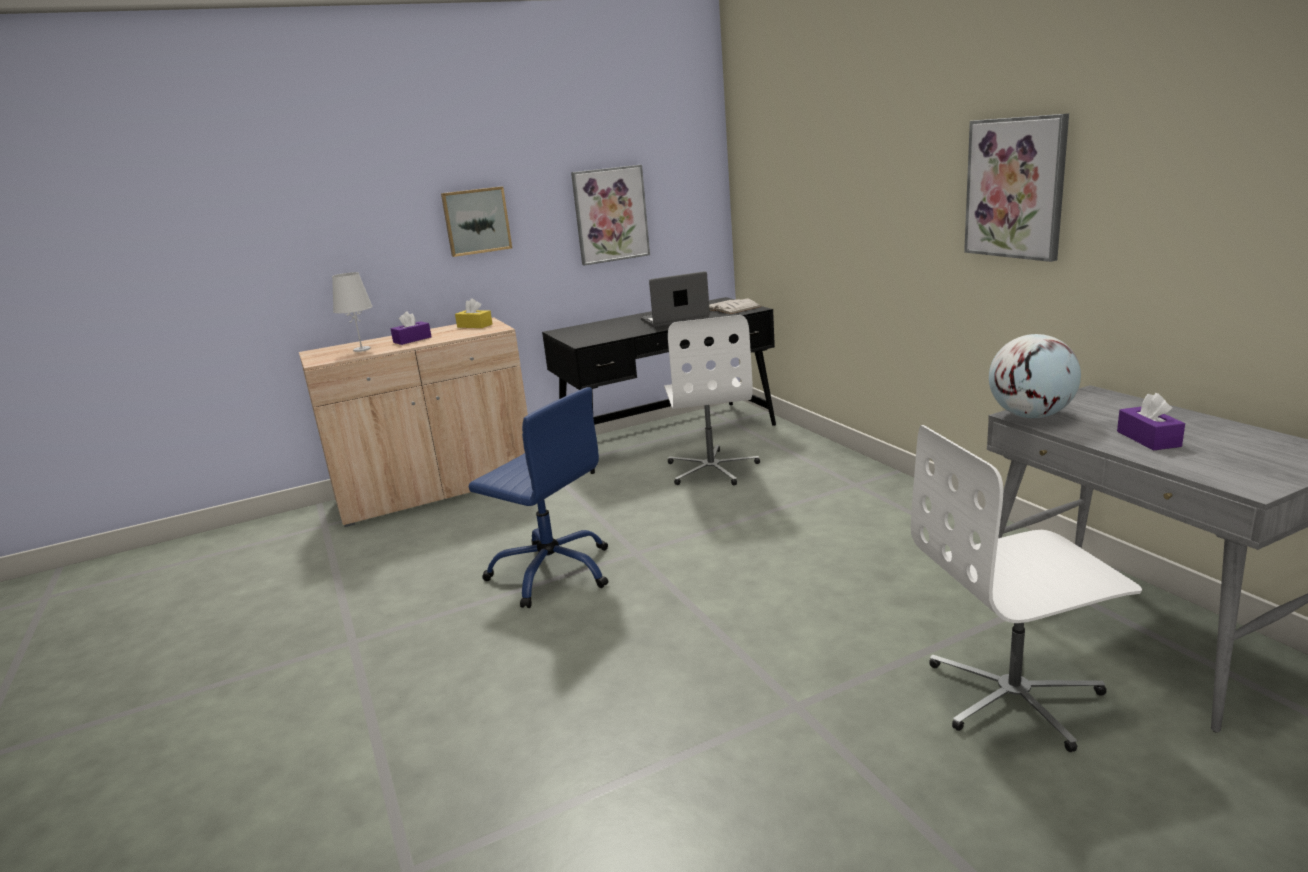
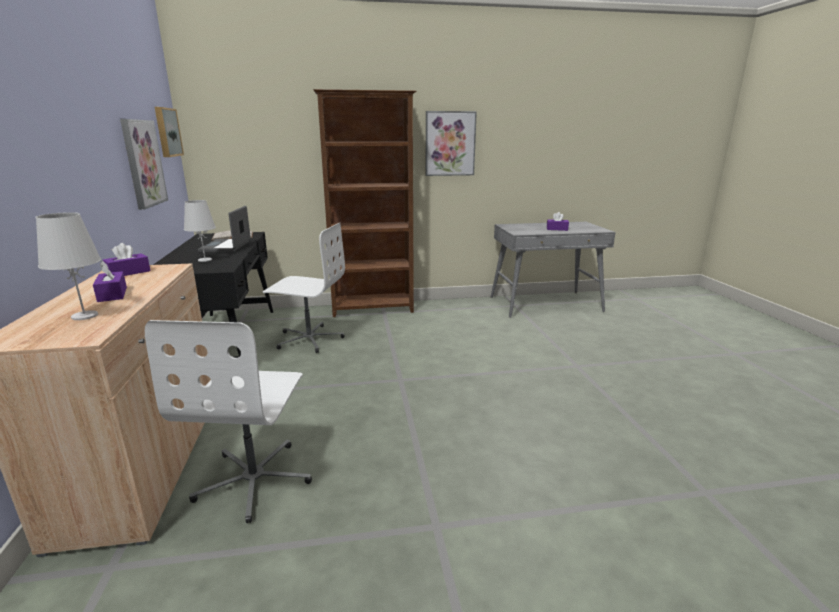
camera: 75 degrees left, 0 degrees up
(474, 326) = (128, 272): yellow tissue box -> purple tissue box
(476, 221) = (76, 159): picture -> picture (167, 132)
(552, 572) = (398, 412): blue office chair -> none
(612, 330) = (204, 260): none -> white table lamp
(860, 473) = (373, 309): none -> brown bookcase
(1015, 696) = (579, 329): white office chair -> white office chair (255, 479)
(1030, 416) = (521, 232): globe -> none

